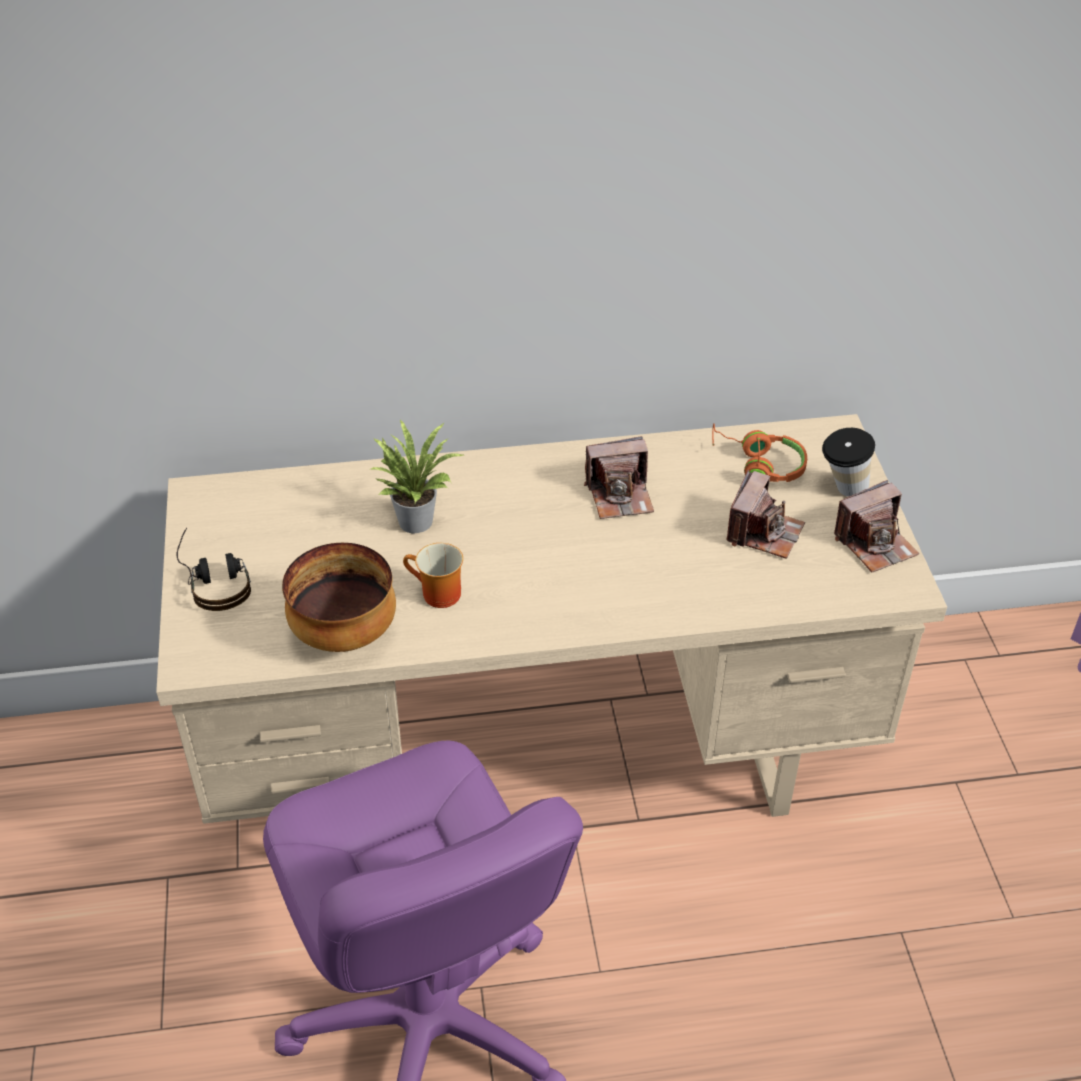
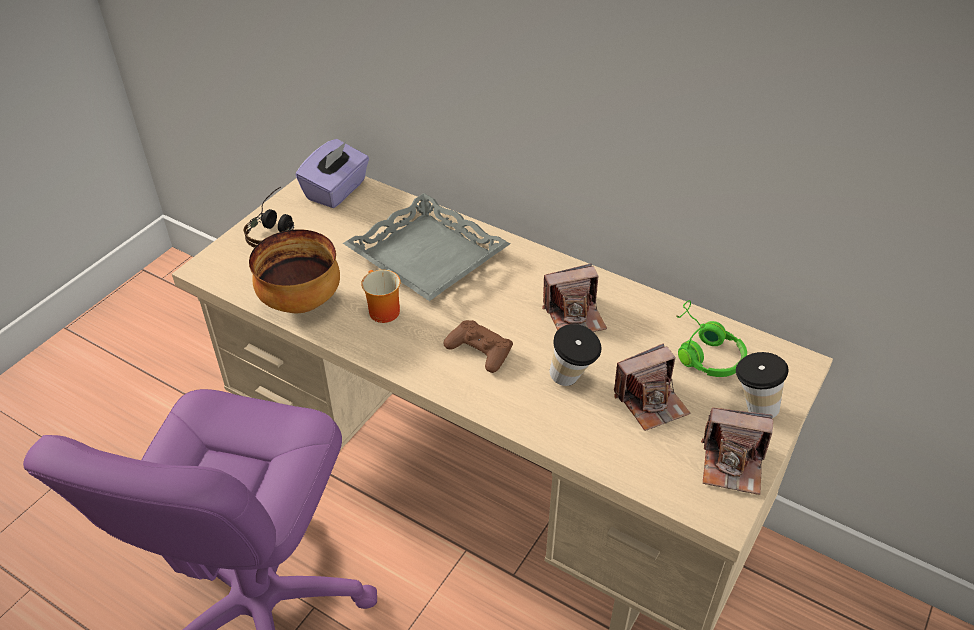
camera: 40 degrees right, 0 degrees up
(234, 503) = (336, 190): none -> purple tissue box
(416, 518) = (426, 256): potted plant -> grey tray
(573, 576) = (479, 350): none -> brown game controller
(620, 495) = (574, 316): camera -> camera turned 45 degrees counterclockwise
(682, 553) = (572, 380): none -> cup
(758, 465) = (703, 351): orange headphones -> green headphones

